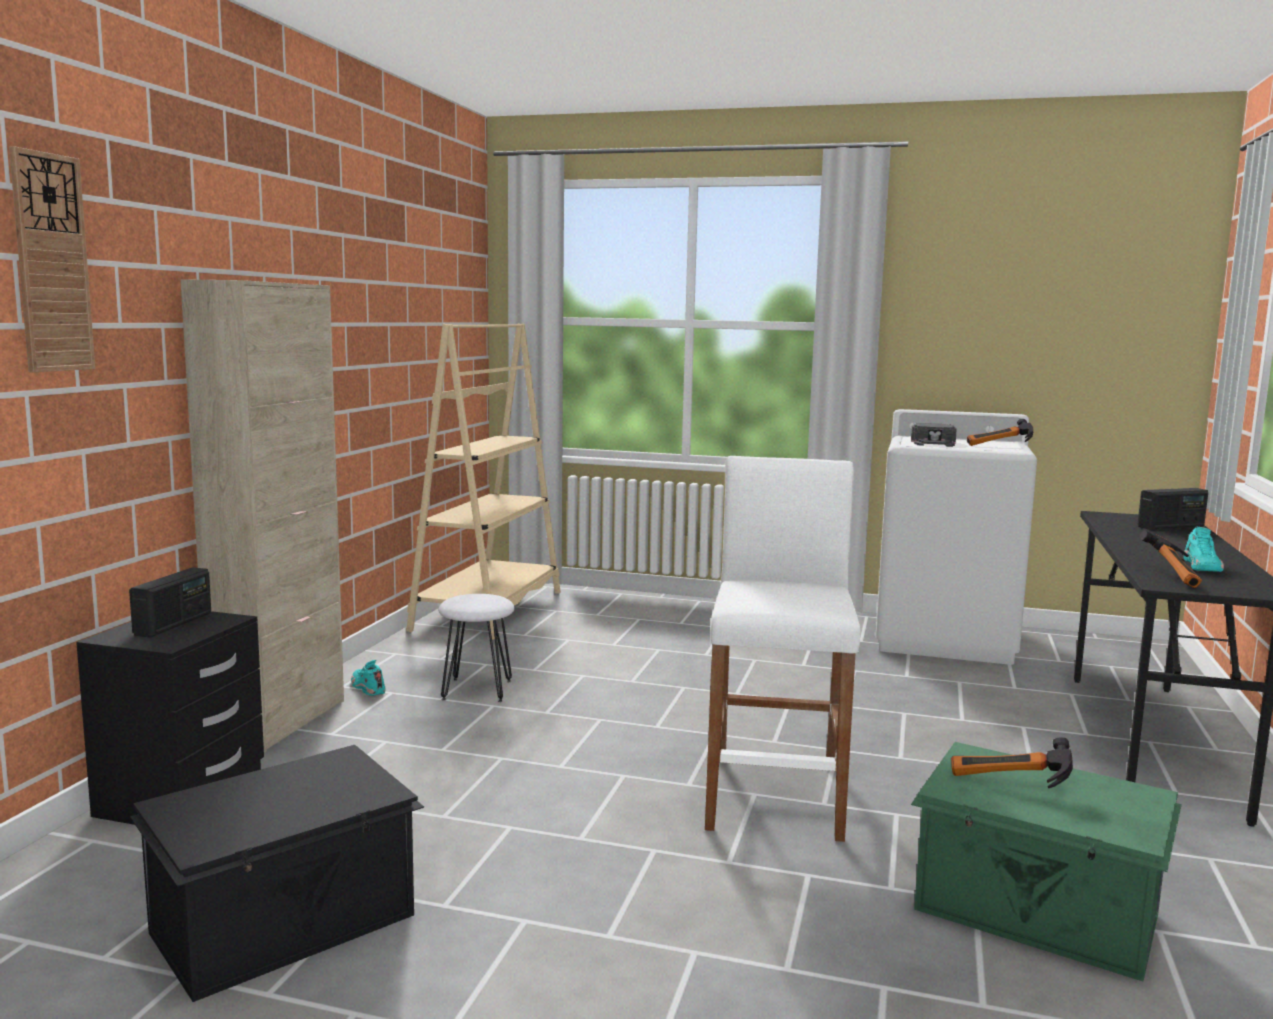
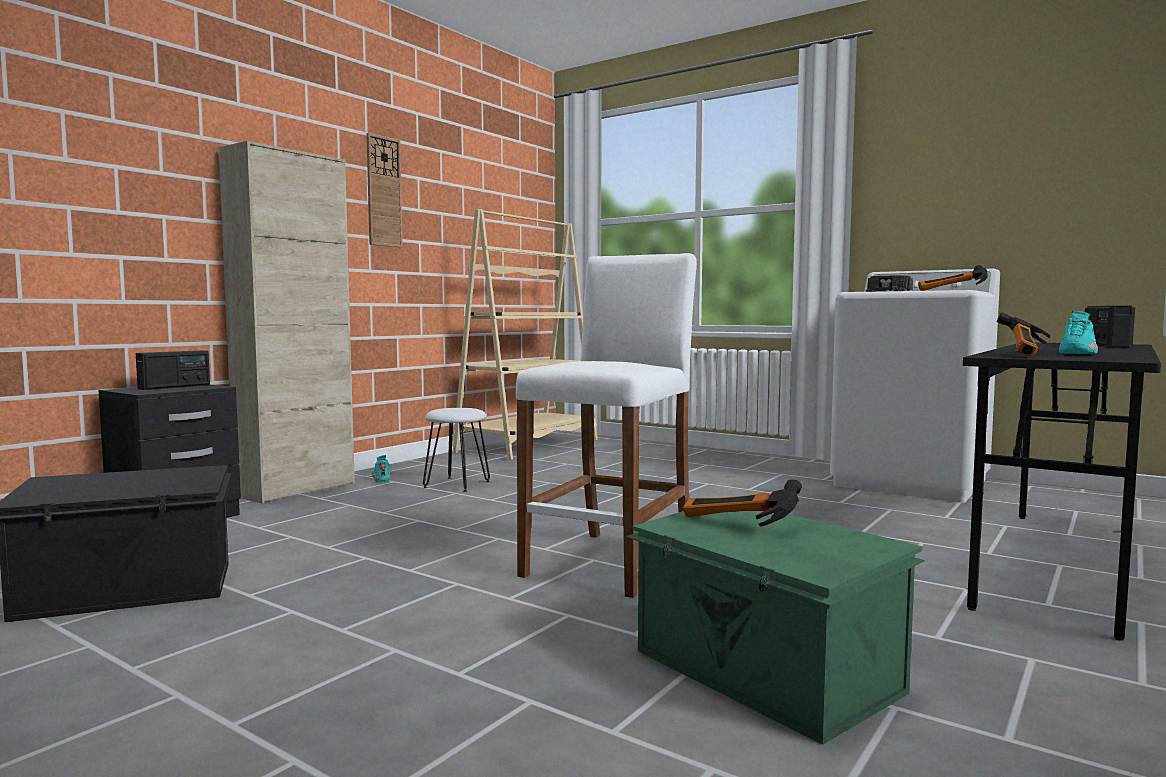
camera: 20 degrees right, 5 degrees down
(51, 263) = (94, 119): wall clock -> wall clock (383, 191)
(1171, 527) = (1105, 345): radio -> radio turned 105 degrees clockwise

